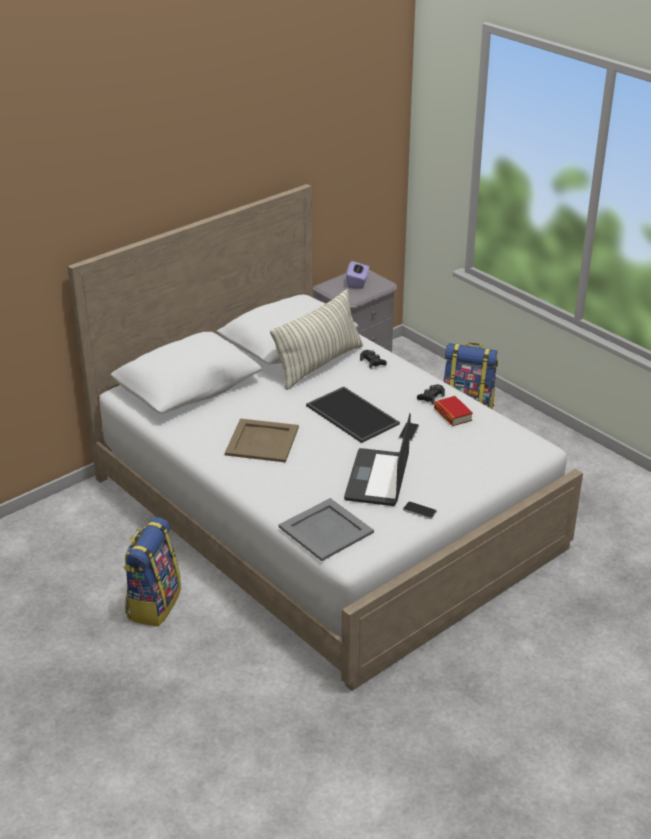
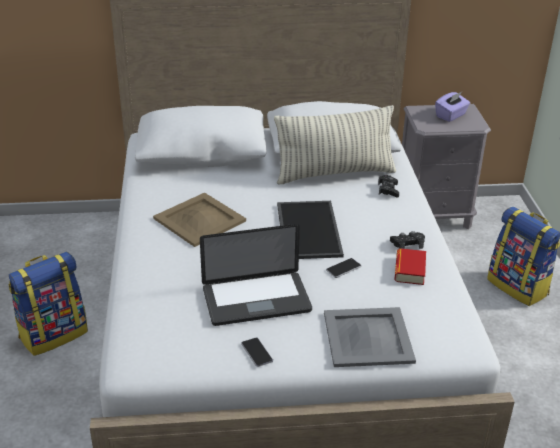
camera: 35 degrees right, 0 degrees up
(326, 530) = (146, 327): grey tray -> grey tray (367, 338)
(377, 478) = (256, 300): laptop -> laptop turned 150 degrees counterclockwise

